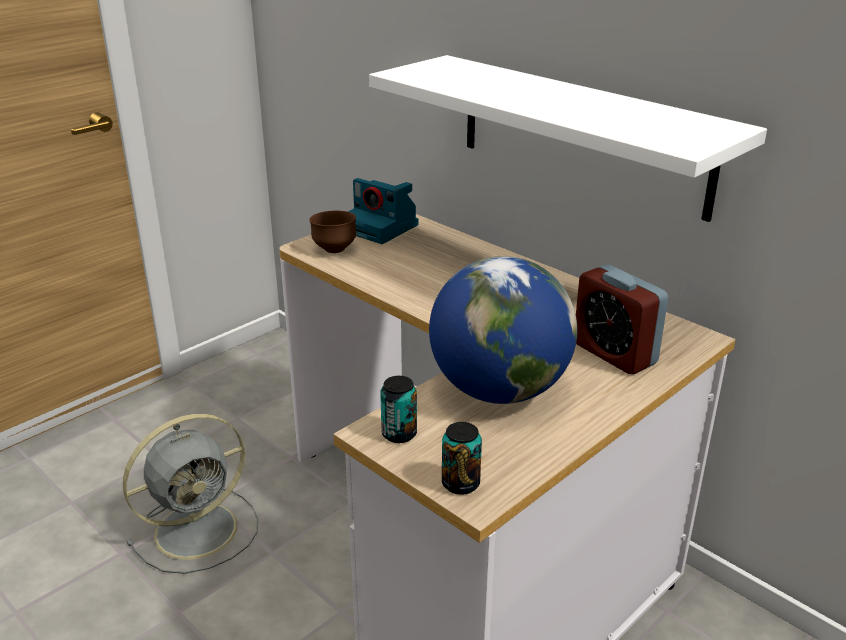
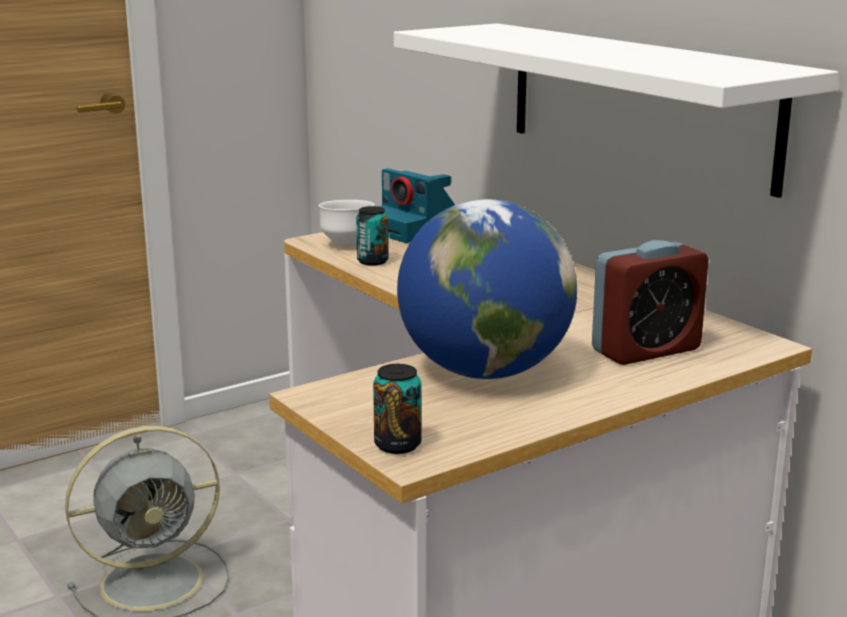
camera: 10 degrees right, 10 degrees down
(334, 249) = (347, 244): brown bowl -> white bowl
(399, 434) = (345, 398): can -> can (372, 261)
(614, 353) = (646, 350): alarm clock -> alarm clock turned 90 degrees counterclockwise

